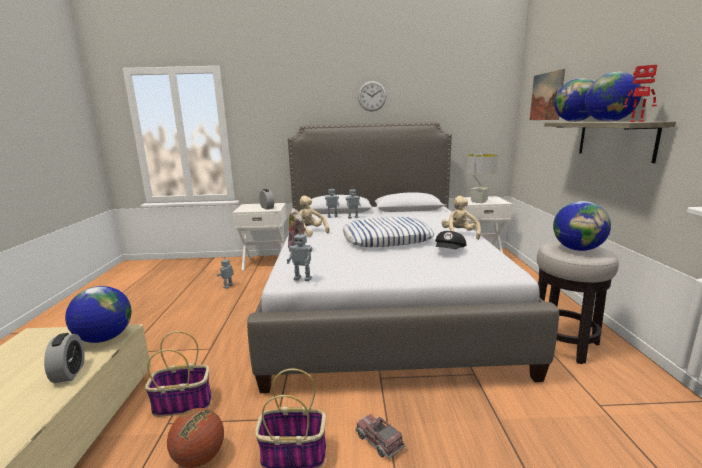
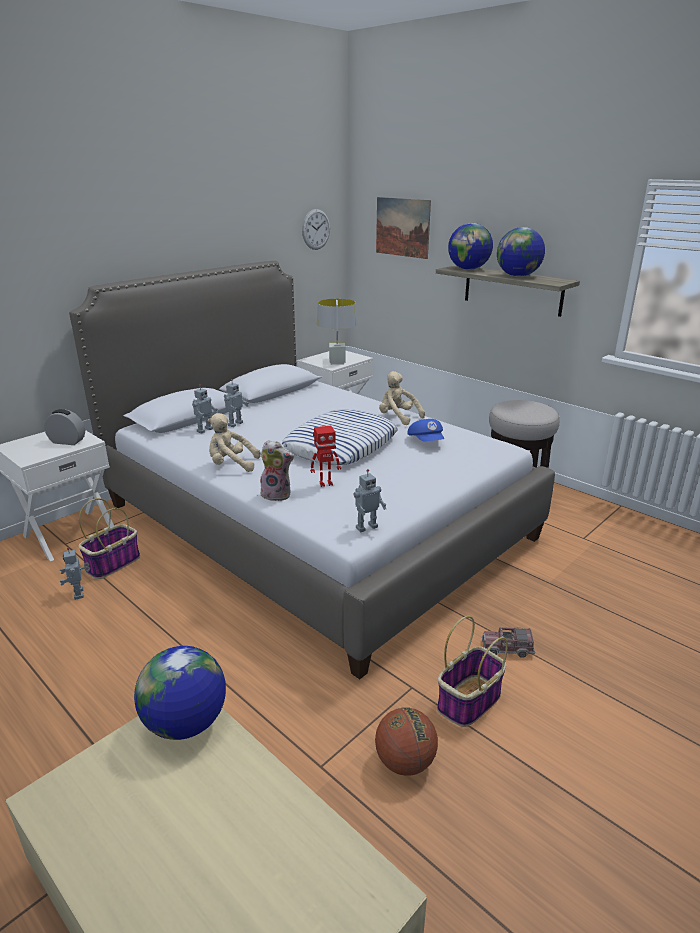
camera: 45 degrees left, 10 degrees up
(69, 373) = (241, 775): alarm clock -> none
(184, 403) = (301, 740): basket -> basket (113, 563)
(372, 96) = (184, 226): wall clock -> wall clock (316, 229)
(450, 251) = (426, 441): black cap -> blue cap
(578, 249) = (527, 409): globe -> none
(636, 121) = (553, 281): toy robot -> toy robot (325, 483)

